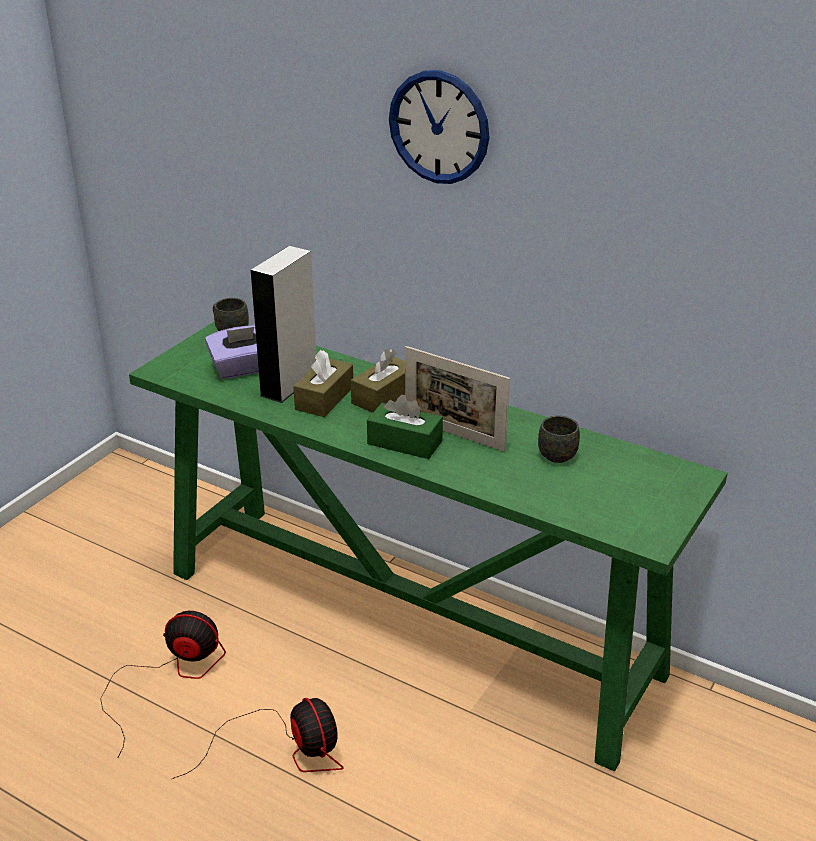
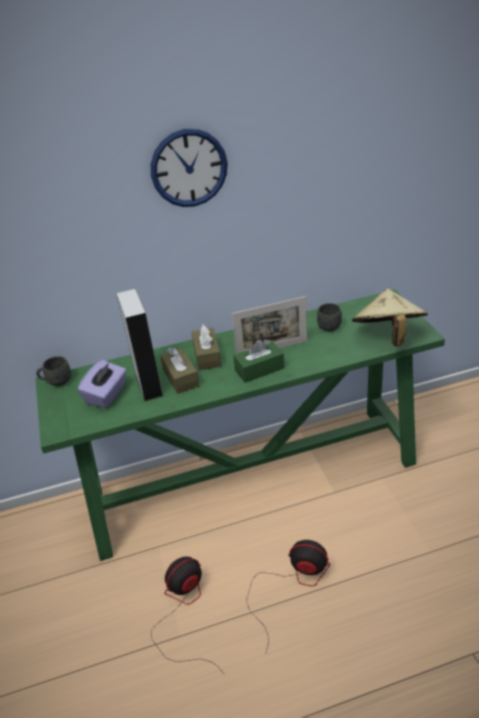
camera: 45 degrees left, 5 degrees up
(603, 511) = (387, 336): none -> beige hat

